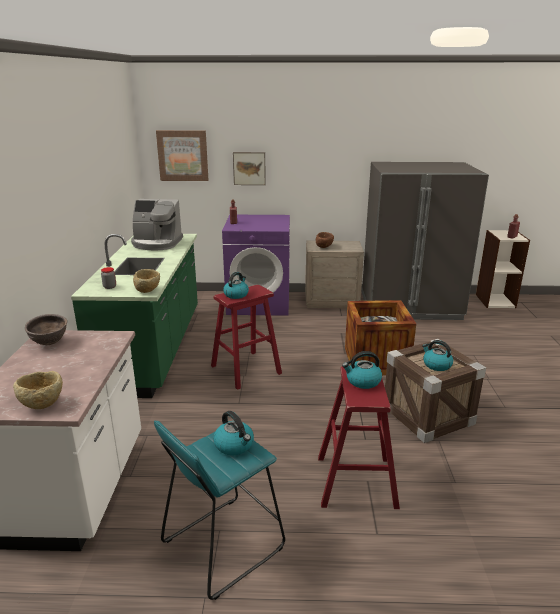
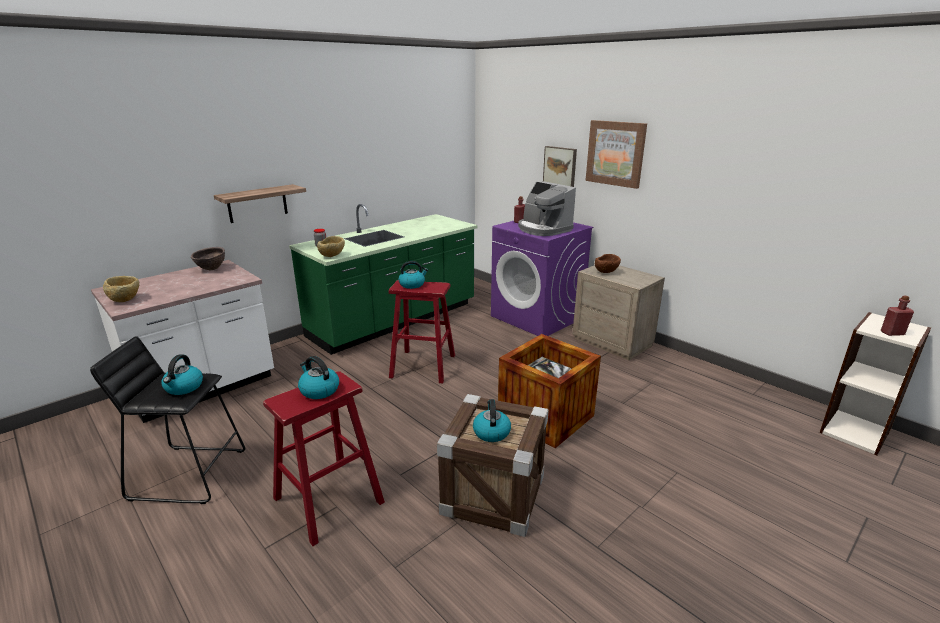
camera: 45 degrees right, 0 degrees up
(44, 254) = (257, 203): none -> shelf
(156, 243) = (428, 225): coffee machine -> coffee machine (543, 229)
(183, 155) = (506, 145): picture -> picture (615, 153)
(223, 544) = (189, 473): turquoise stool -> black stool
(410, 307) = (698, 384): grey fridge -> none

